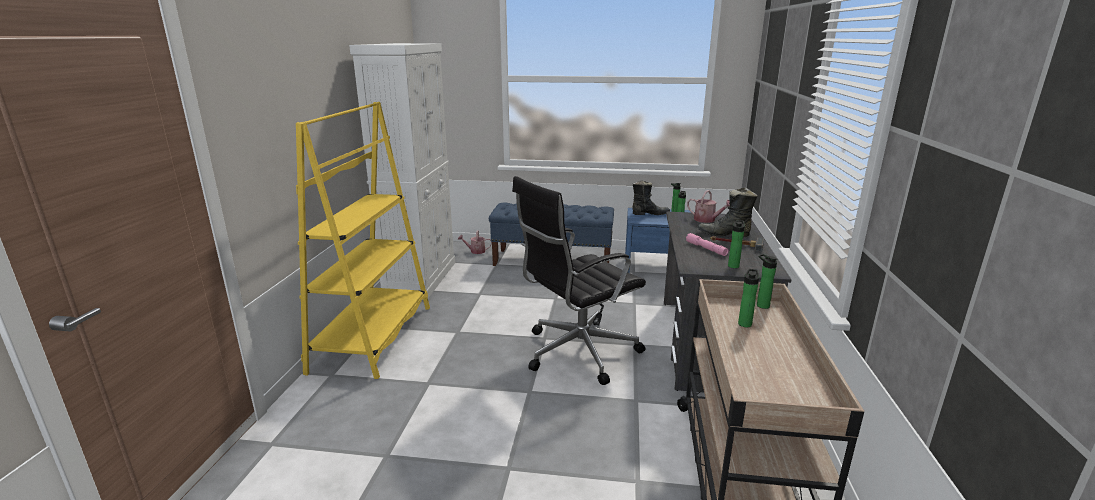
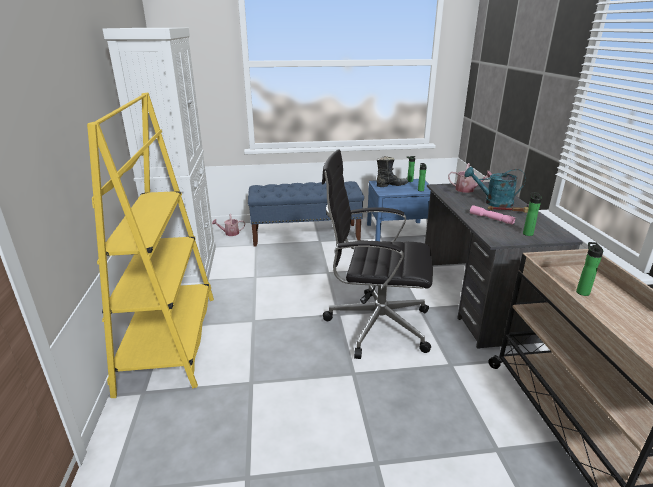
camera: 15 degrees left, 5 degrees up
(577, 352) = (375, 324): black office chair -> black office chair turned 60 degrees clockwise
(724, 234) = (493, 203): black boot -> turquoise watering can
(761, 305) = (578, 270): bottle -> none

